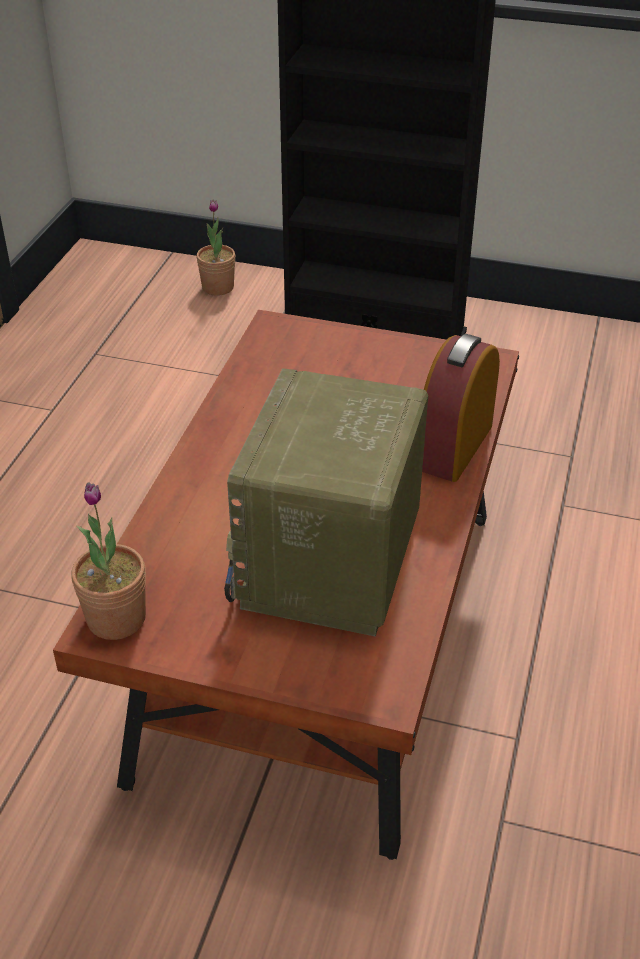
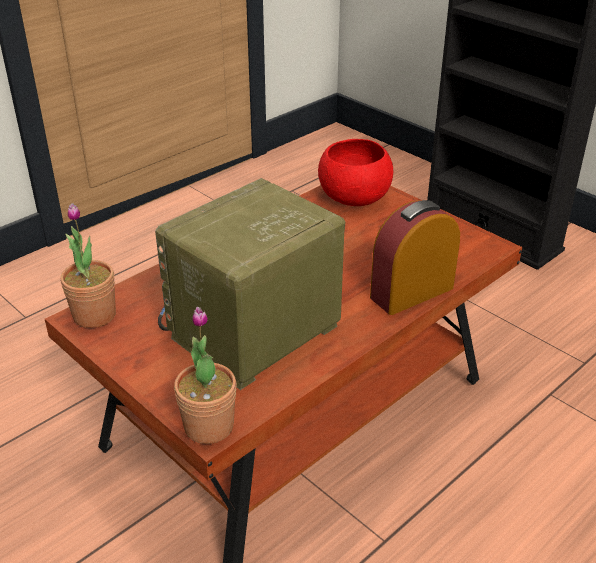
camera: 30 degrees right, 5 degrees down
(218, 287) = (402, 173): potted plant -> potted plant (209, 426)
(292, 348) = (355, 197): none -> red bowl

